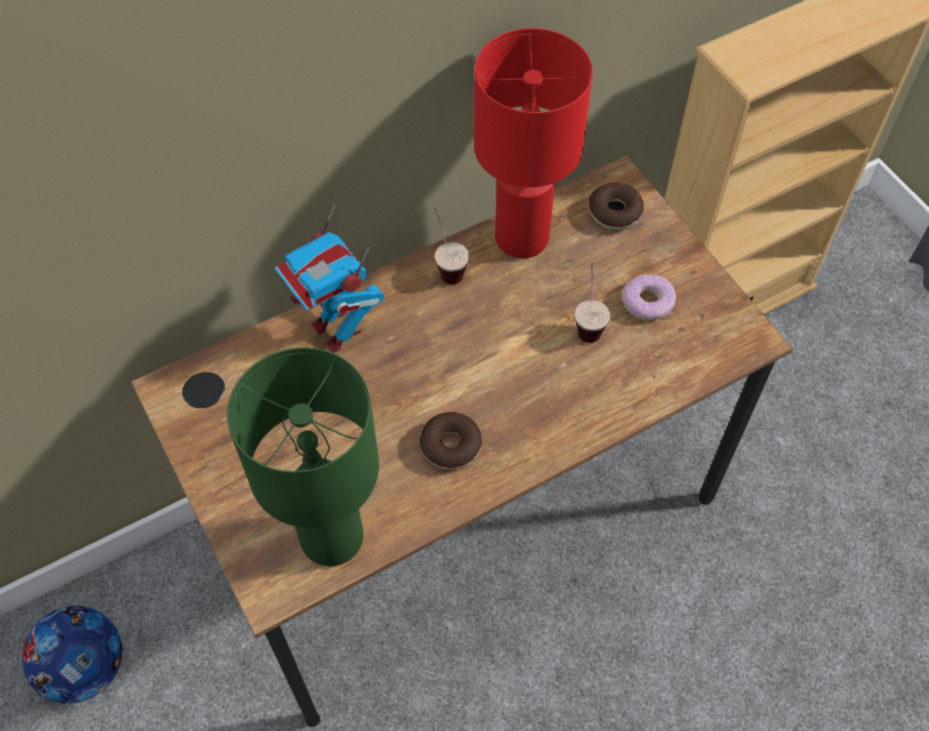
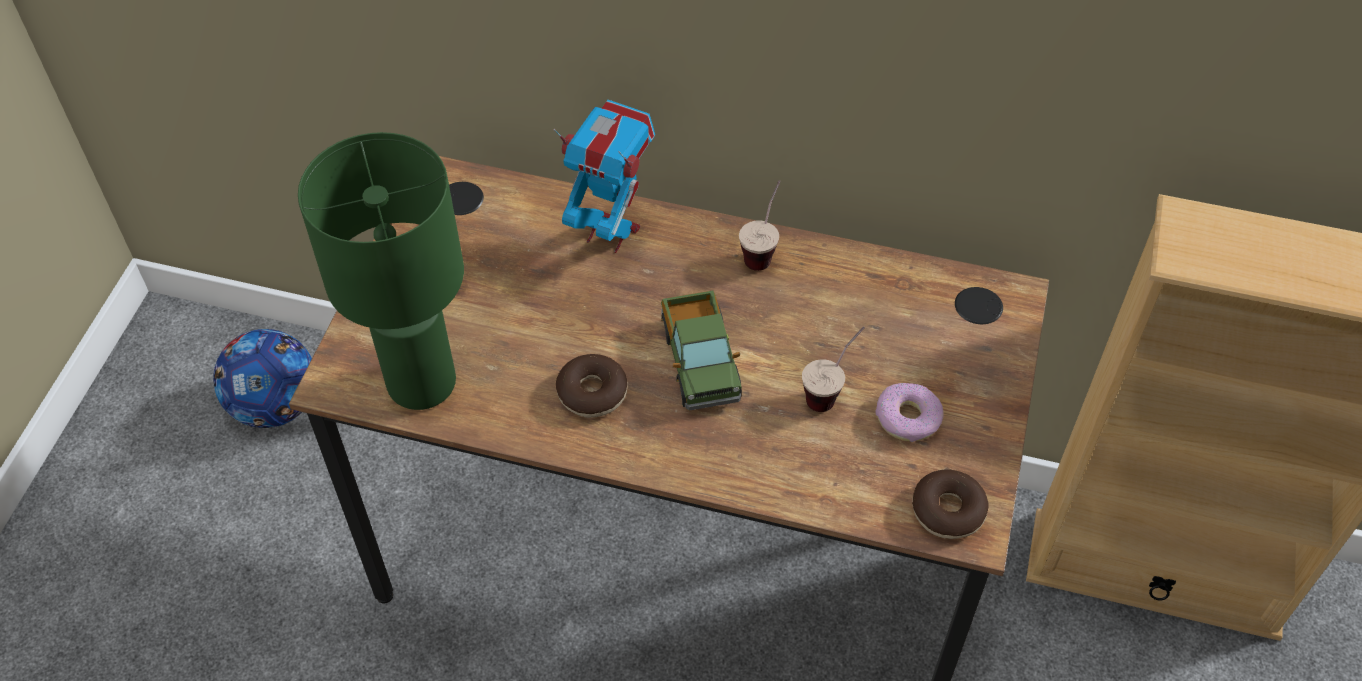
camera: 45 degrees right, 5 degrees down
(337, 331) = (610, 232): toy robot -> toy robot turned 105 degrees clockwise
(493, 369) = (700, 362): none -> toy truck
(520, 237) = (857, 274): red table lamp -> none
(615, 212) = (973, 319): donut -> donut (947, 510)

